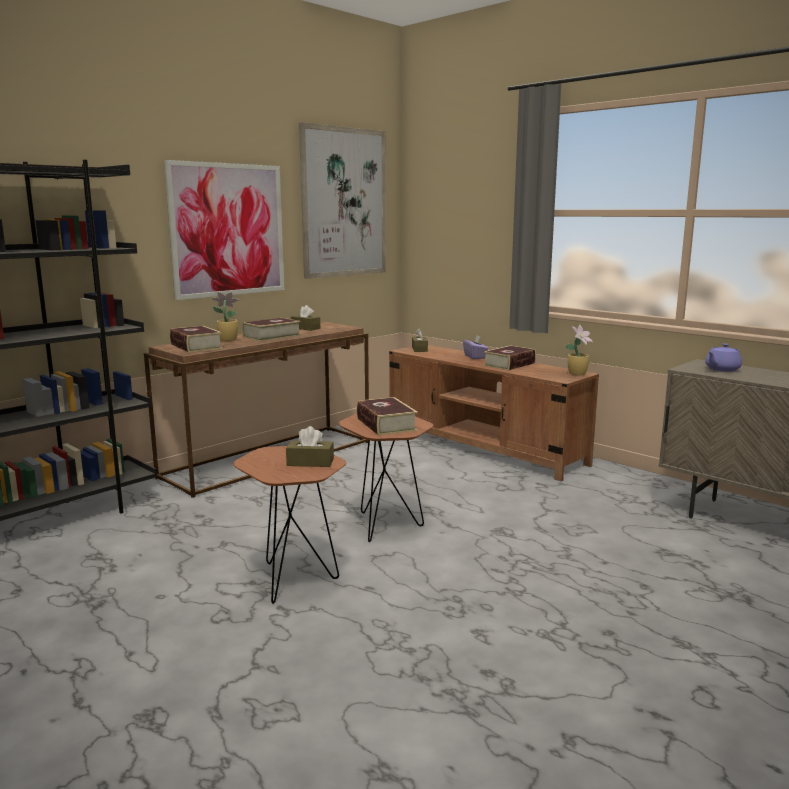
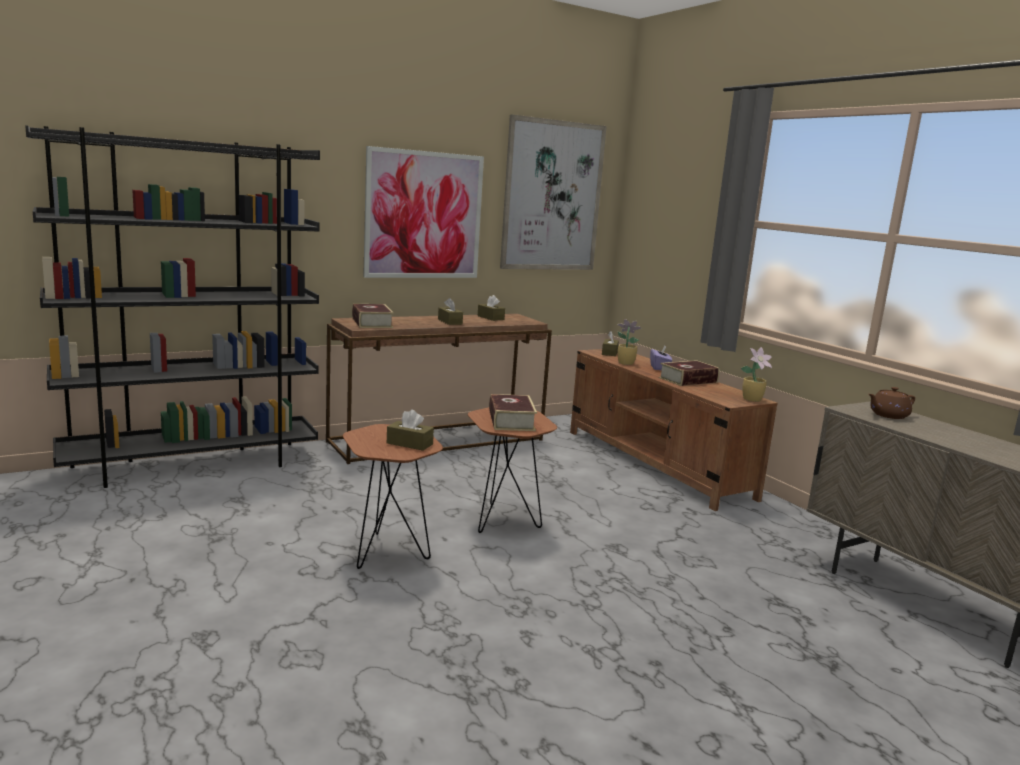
camera: 15 degrees right, 0 degrees up
(227, 340) = (406, 320): potted plant -> potted plant (625, 363)
(271, 336) = (450, 322): book -> brown tissue box
(721, 369) = (888, 415): purple teapot -> brown teapot

